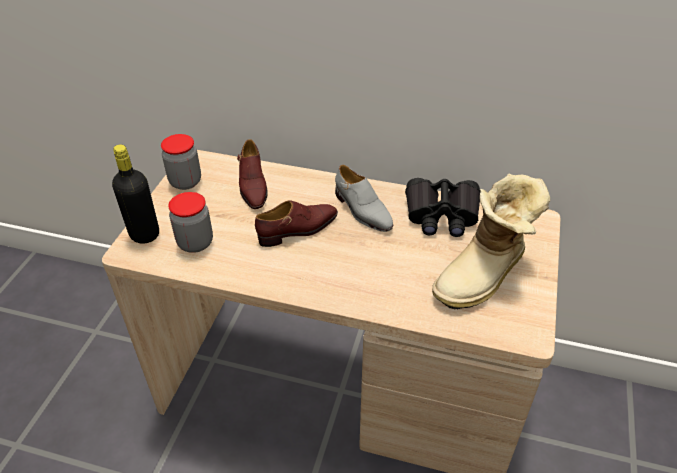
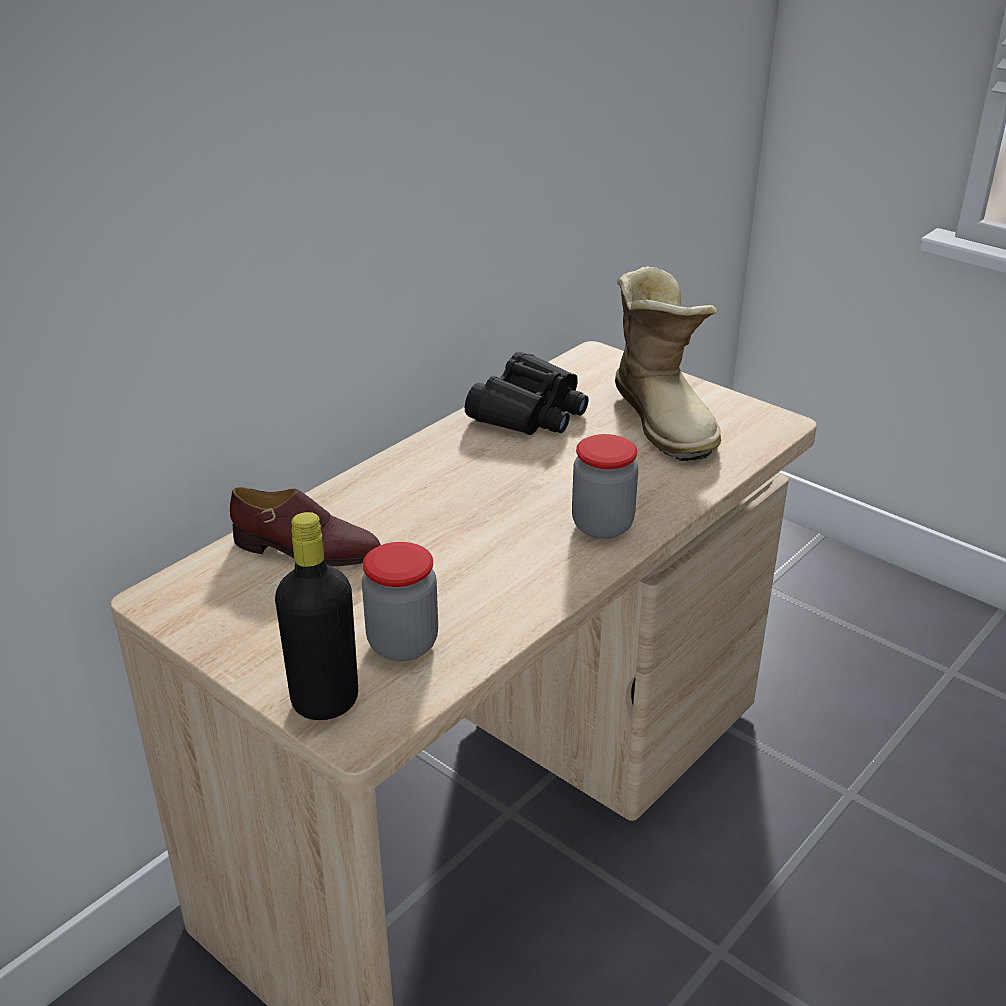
camera: 65 degrees left, 10 degrees down
(185, 182) = (215, 622): jar -> jar (602, 525)
(298, 230) = (460, 532): brown shoe -> none
(362, 210) = (466, 467): grey shoe -> none

